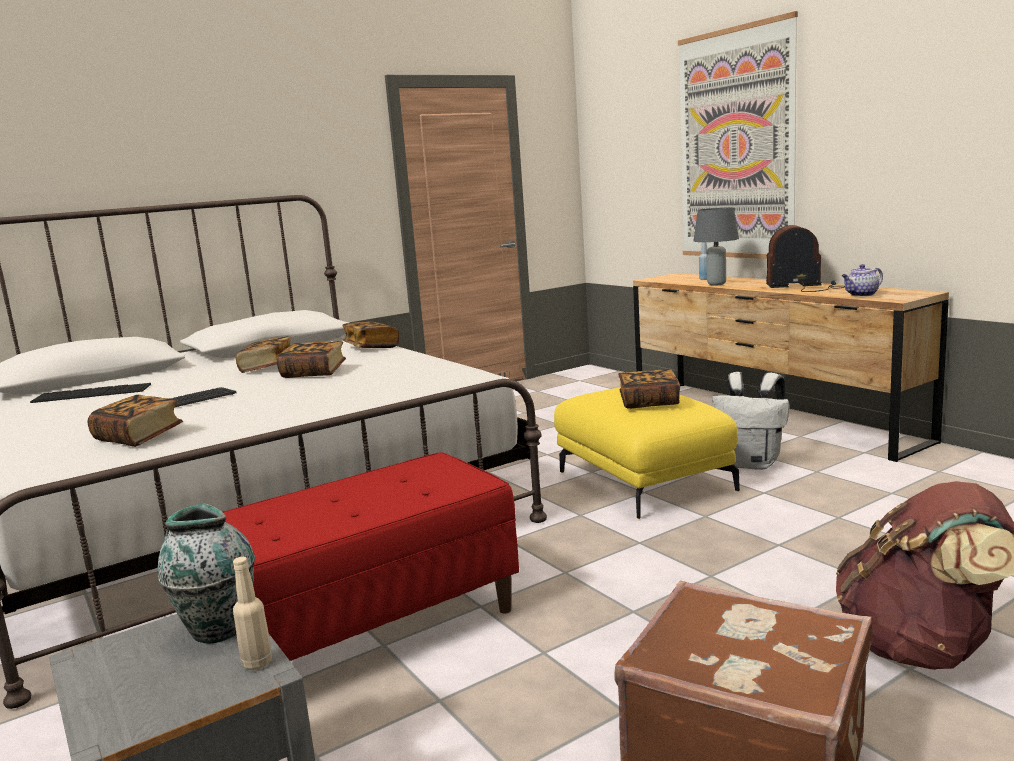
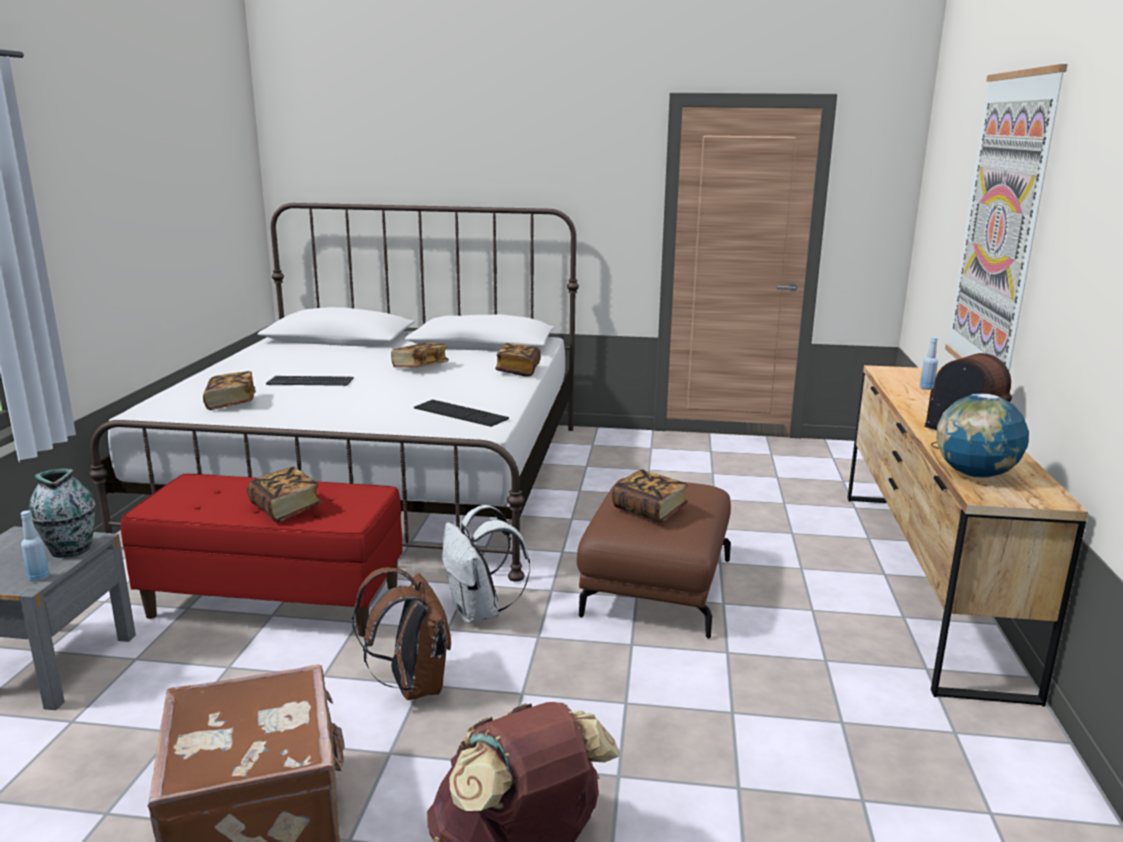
camera: 40 degrees right, 5 degrees up
(92, 393) = (304, 354): keyboard -> keyboard (460, 413)
(257, 663) = (38, 578): beige bottle -> blue bottle
(313, 373) = (425, 384): book -> book (286, 509)
(629, 616) = (412, 685): none -> brown backpack
(642, 482) = (655, 586): yellow ottoman -> brown ottoman
(716, 284) = (907, 400): grey table lamp -> none
(752, 464) = (784, 620): white backpack -> white backpack (479, 613)
(861, 295) = (975, 474): teapot -> globe

